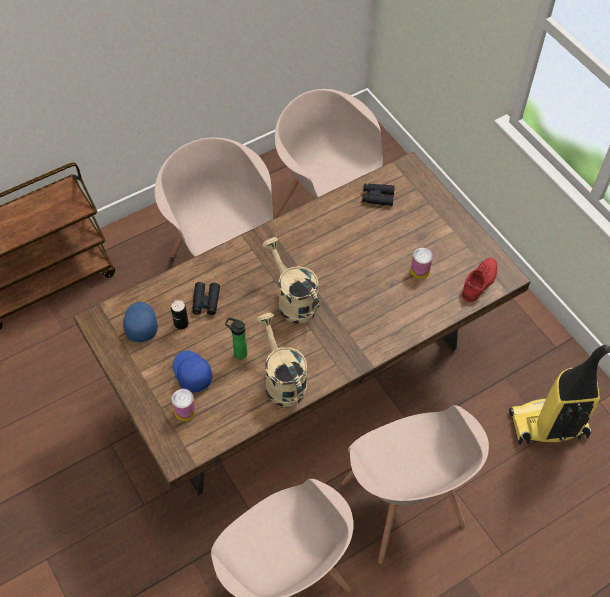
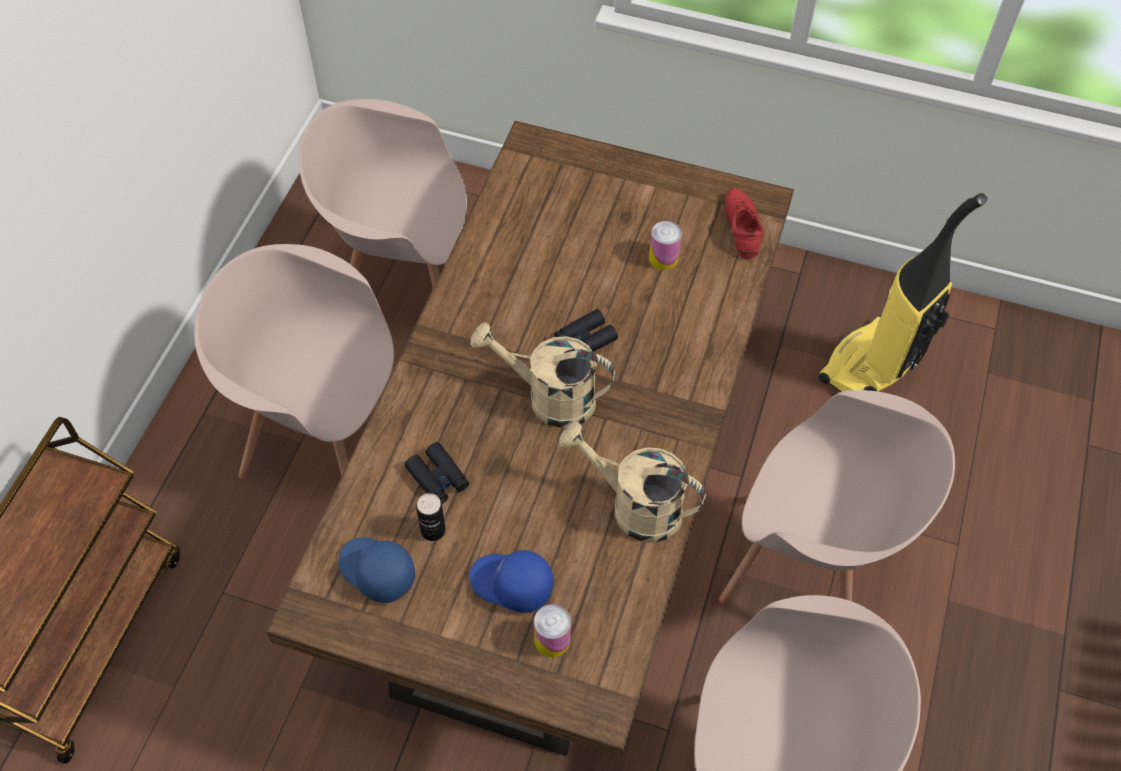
camera: 40 degrees left, 0 degrees up
(238, 353) = (546, 513): bottle -> none
(377, 197) = (527, 202): black binoculars -> black binoculars (585, 340)

